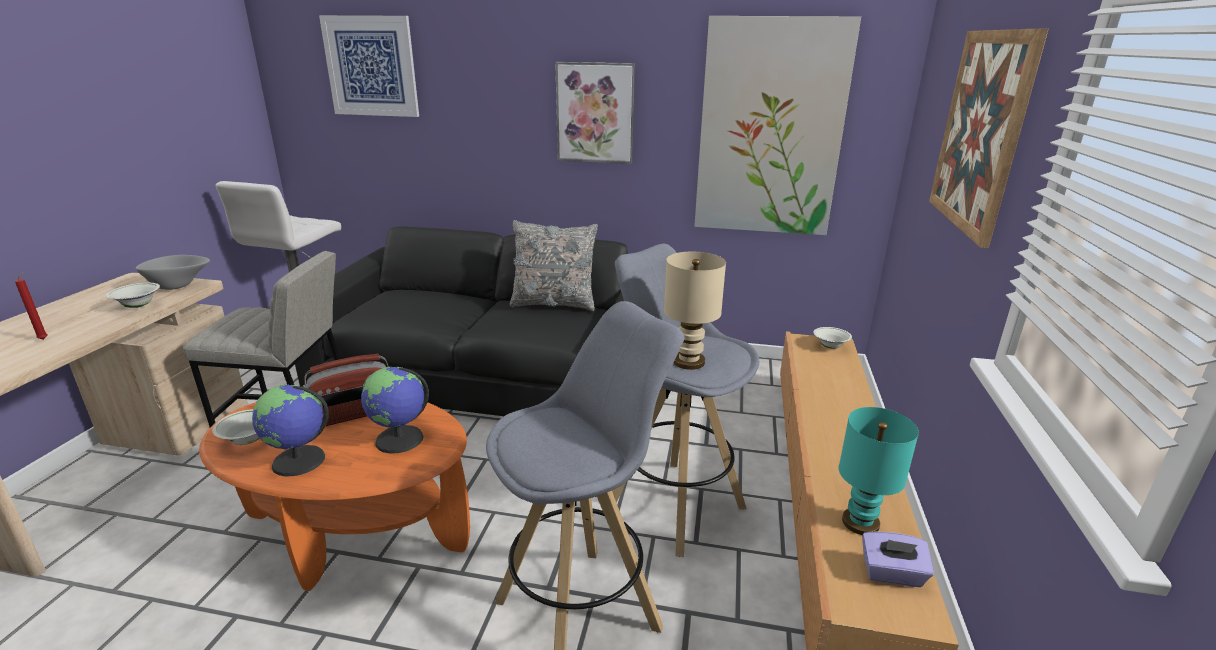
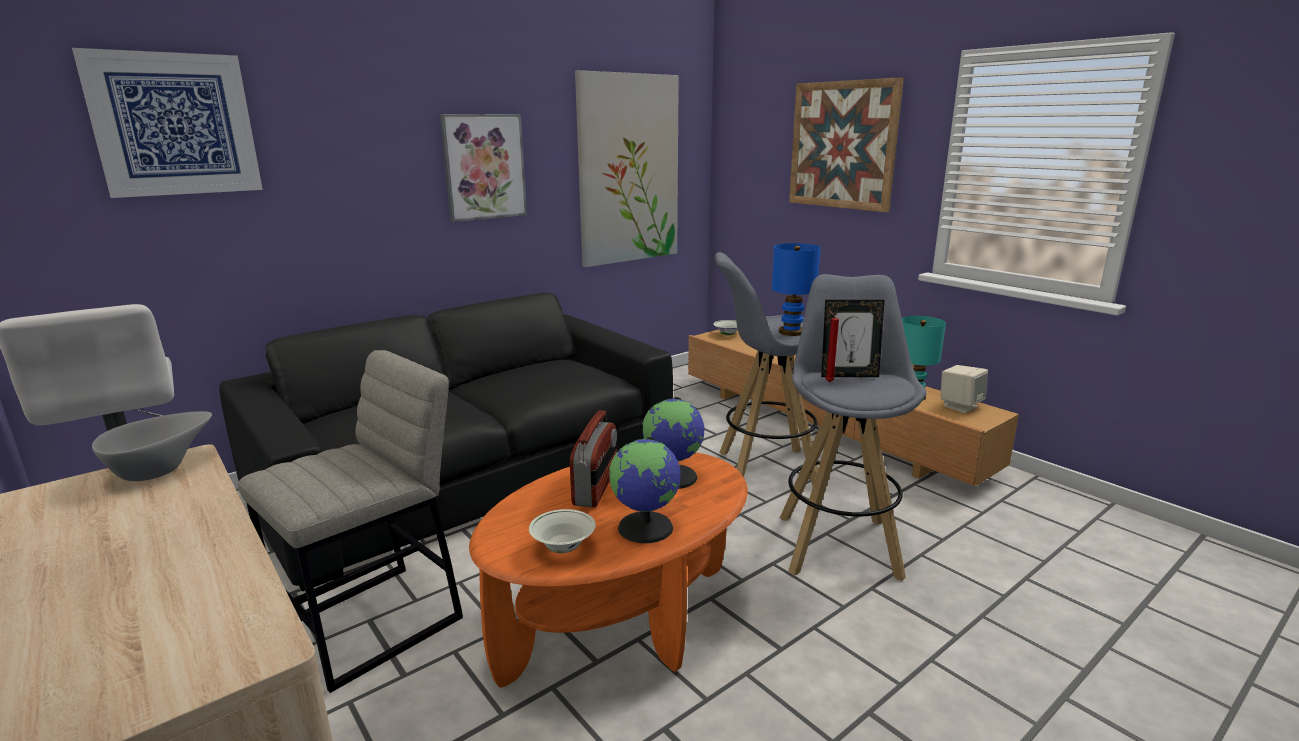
camera: 50 degrees left, 5 degrees down
(45, 339) = (164, 577): red candle -> red candle (828, 382)
(138, 306) = (182, 501): white bowl -> none
(553, 305) = (527, 368): grey pillow -> none
(577, 431) = (848, 375): none -> picture frame
(688, 361) = (790, 332): beige table lamp -> blue table lamp
(892, 574) = (960, 406): purple tissue box -> beige speaker

